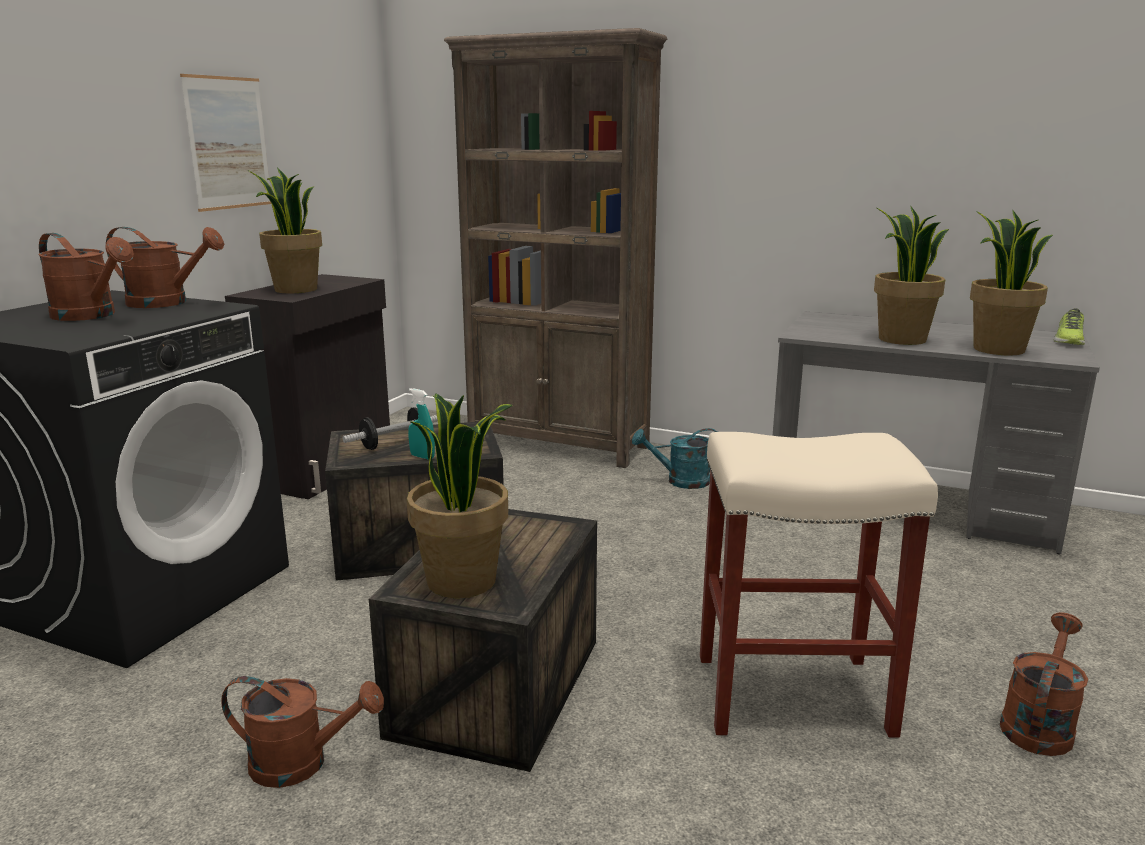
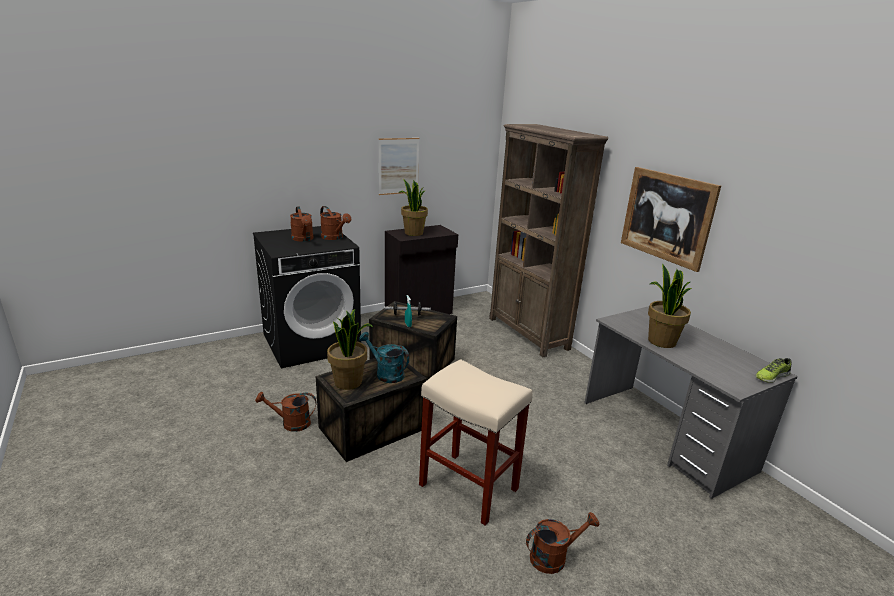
camera: 35 degrees right, 5 degrees up
(302, 763) = (291, 423): brown watering can -> brown watering can turned 135 degrees clockwise
(680, 481) = (559, 374): turquoise watering can -> turquoise watering can (385, 373)
(809, 152) = (667, 217): none -> picture
(997, 349) = (704, 366): potted plant -> none

